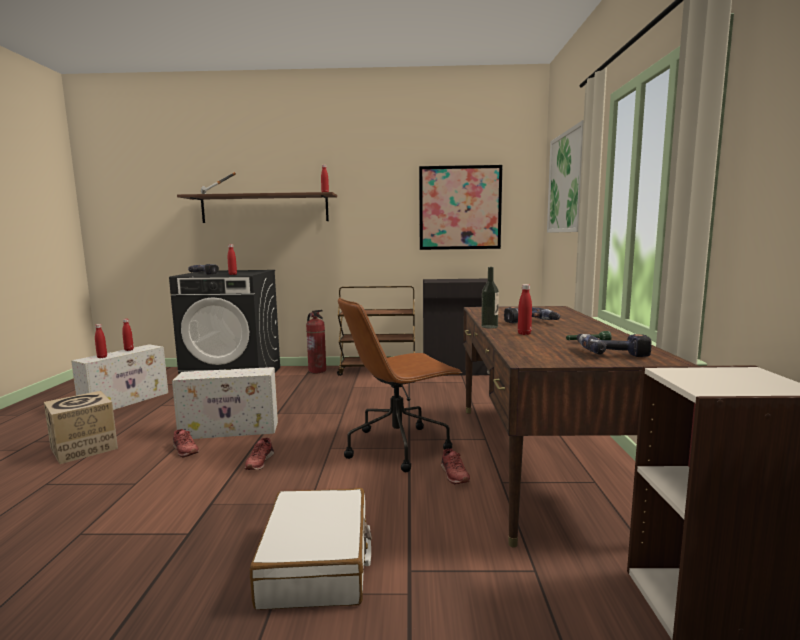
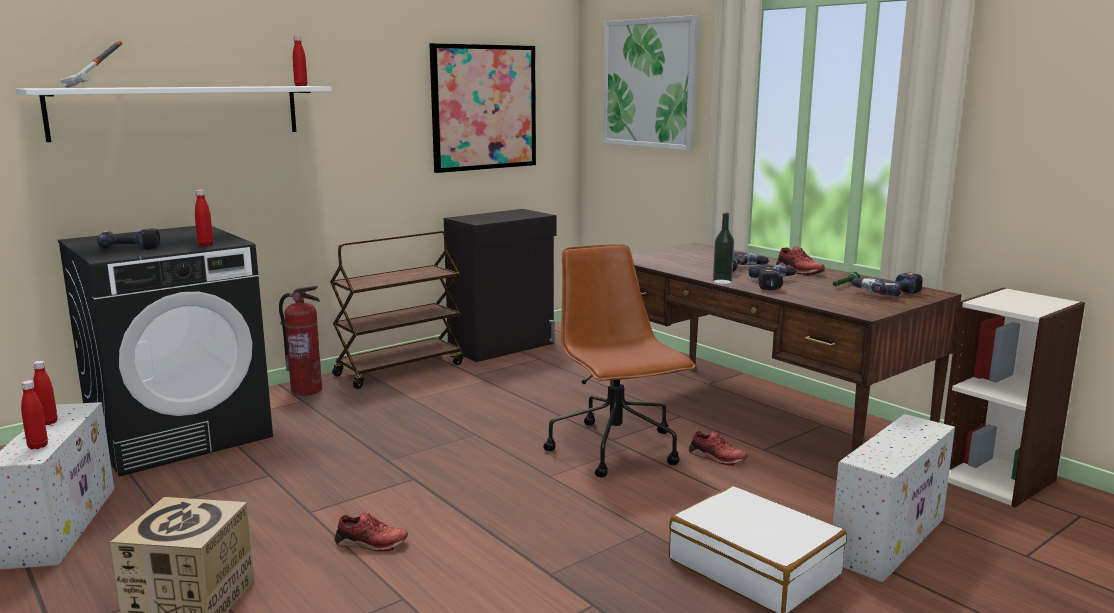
camera: 40 degrees left, 5 degrees up
(231, 430) = (375, 500): white storage box -> white storage box (889, 538)
(259, 462) = (503, 518): red shoe -> red shoe (798, 271)
(264, 209) = (178, 112): brown shelf -> white shelf
(399, 446) = (616, 449): brown office chair -> brown office chair turned 135 degrees clockwise
(524, 333) = (775, 285): red bottle -> power drill

